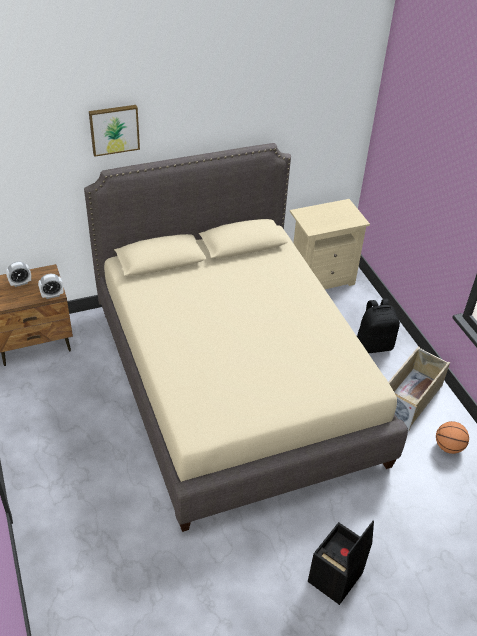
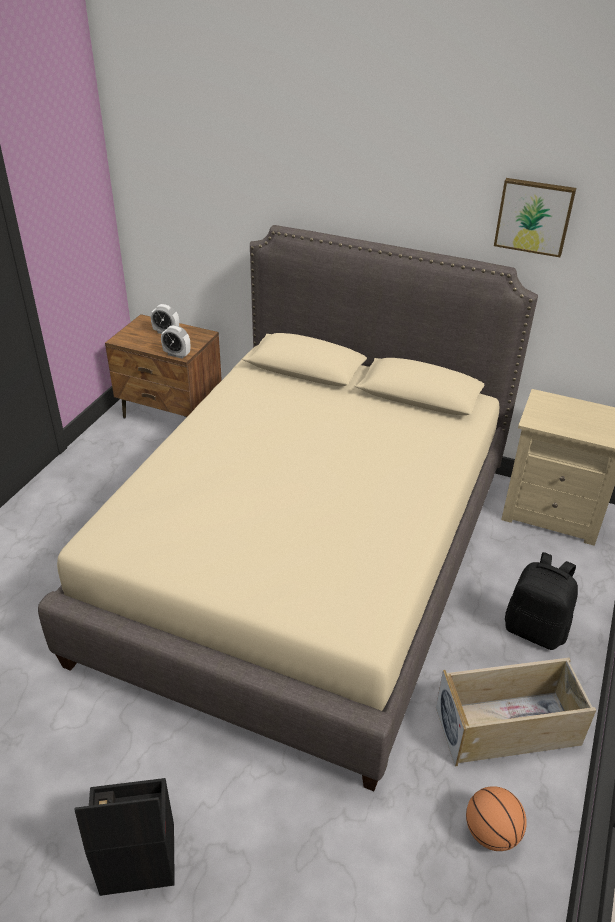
camera: 45 degrees right, 5 degrees down
(114, 129) = (301, 175): picture -> picture (534, 216)

